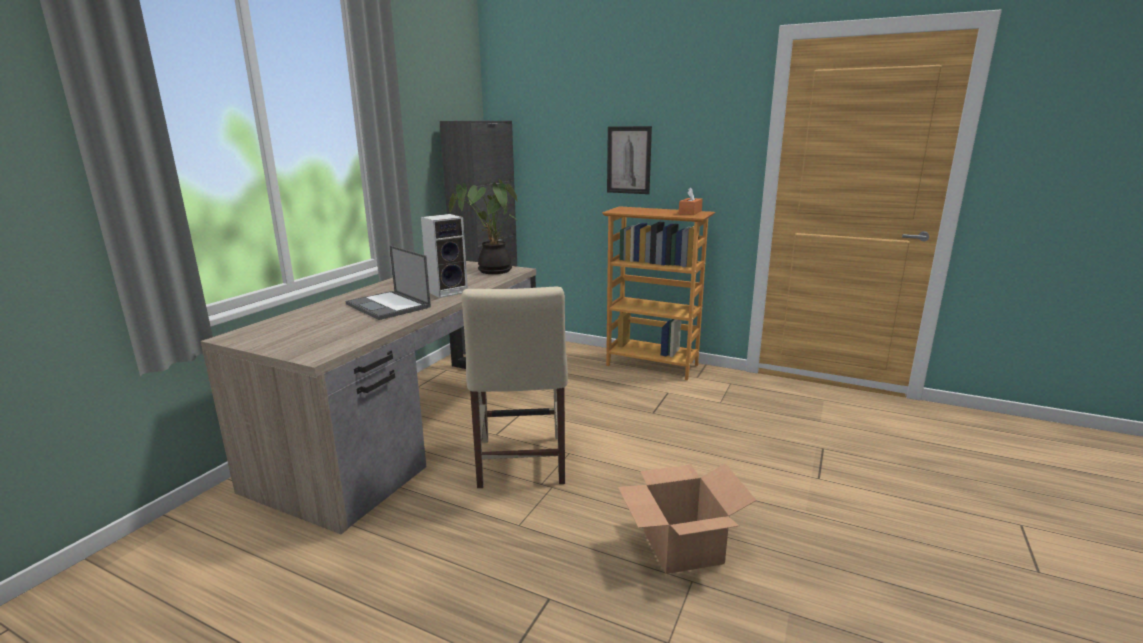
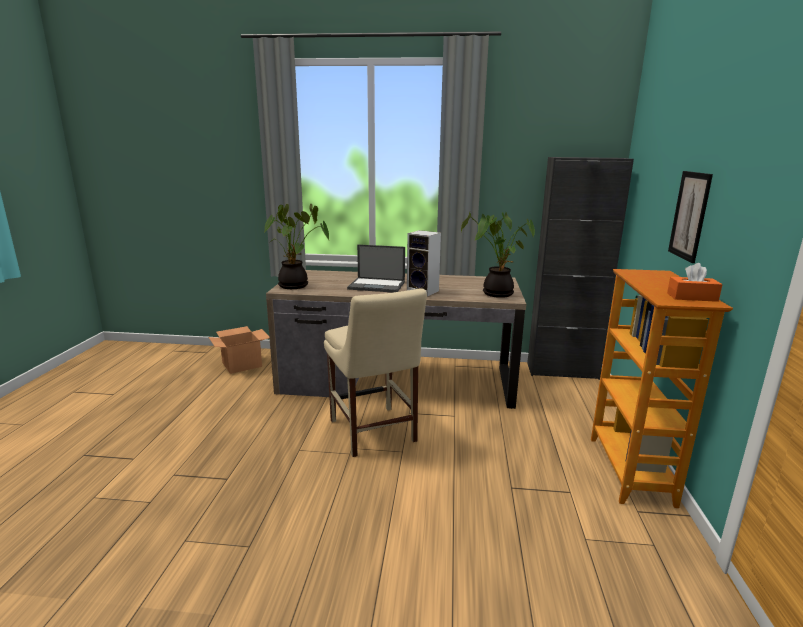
camera: 70 degrees right, 0 degrees up
(309, 346) = (296, 286): none -> potted plant
(389, 306) = (377, 285): laptop -> laptop turned 105 degrees counterclockwise
(520, 464) = (373, 433): beige chair -> beige chair turned 90 degrees counterclockwise
(683, 547) = (290, 537): cardboard box -> cardboard box (241, 365)

